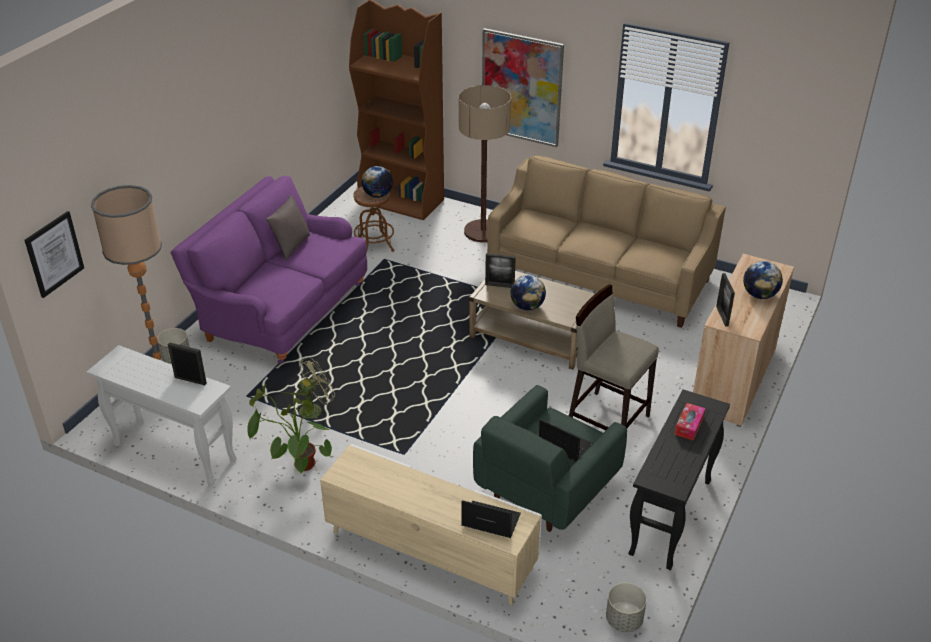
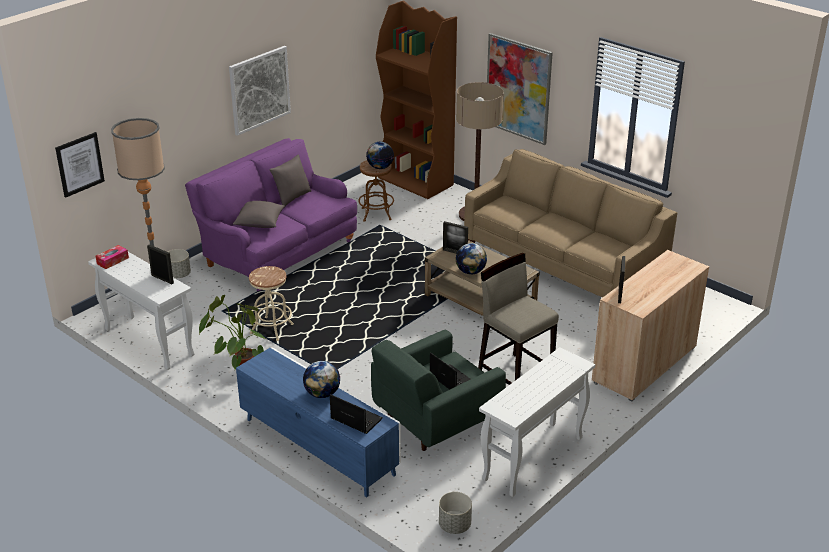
camera: 15 degrees right, 5 degrees down
(235, 125) = (259, 90): none -> picture
(267, 284) = (259, 223): none -> grey pillow
(314, 409) = (271, 329): green fan -> beige stool
(431, 551) = (319, 447): beige tv stand -> blue tv stand
(670, 518) = (532, 459): black console table -> white console table
(689, 426) = (550, 374): tissue box -> tissue box (112, 261)
(759, 295) = (663, 284): globe -> globe (322, 394)

